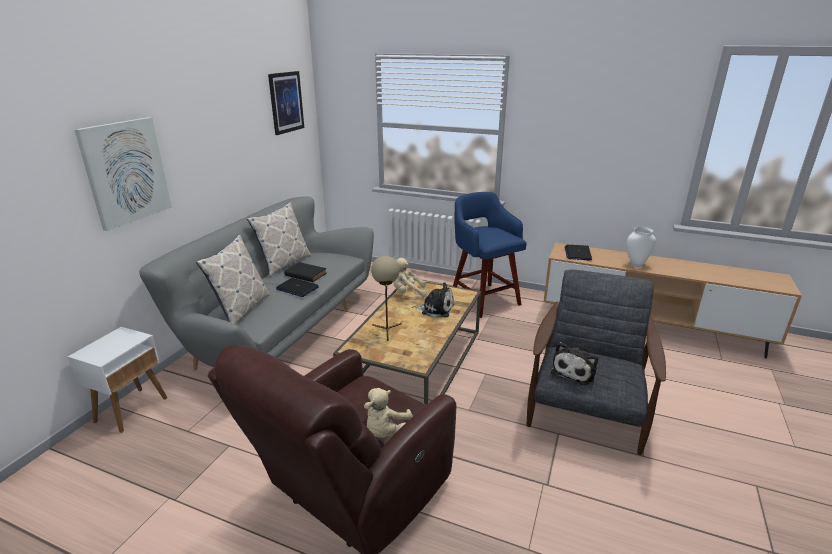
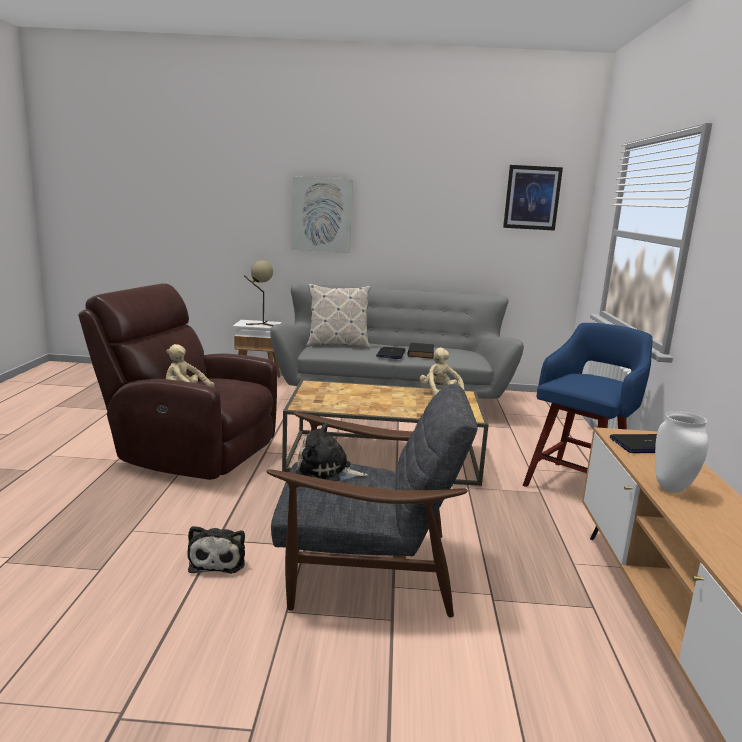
camera: 70 degrees right, 10 degrees down
(284, 264) = (435, 346): pillow -> none
(387, 330) = (352, 391): beige table lamp -> beige table lamp (261, 324)
(435, 309) = (416, 406): plush toy -> plush toy (218, 560)

